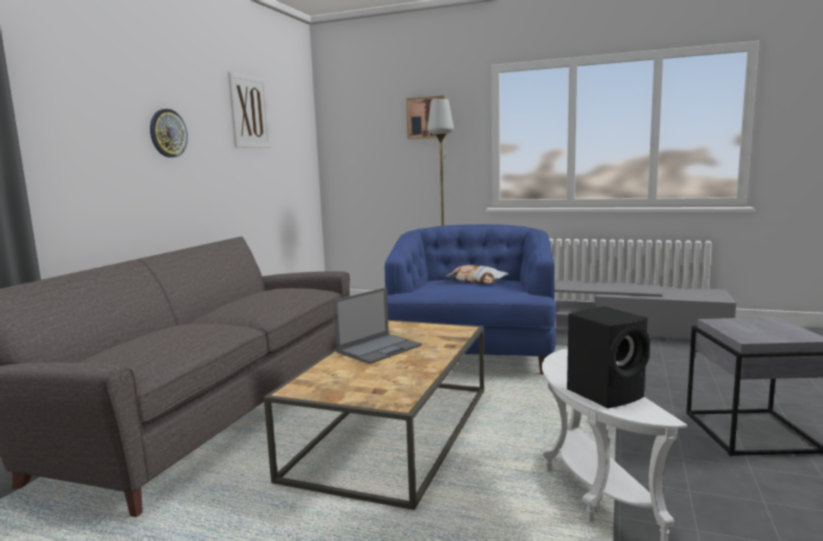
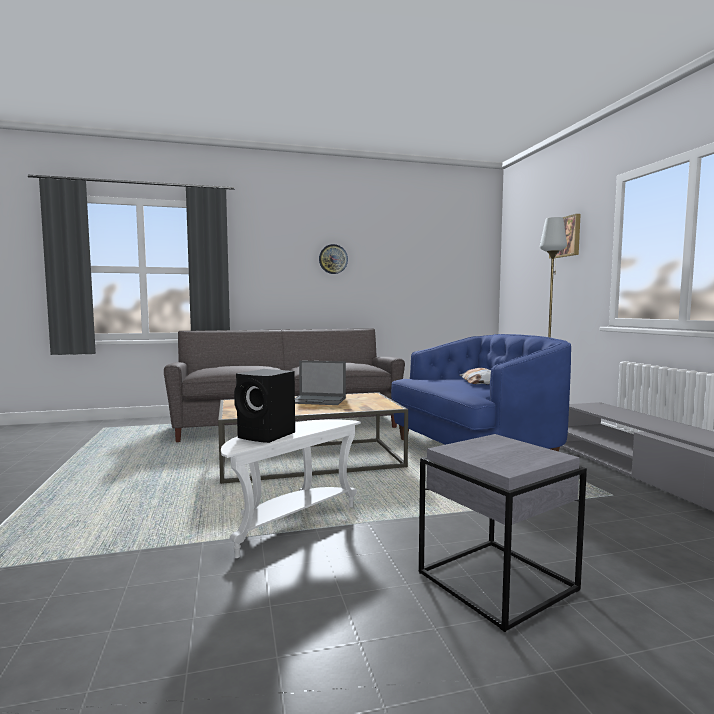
camera: 55 degrees right, 5 degrees down
(249, 112) = (413, 243): picture -> none

